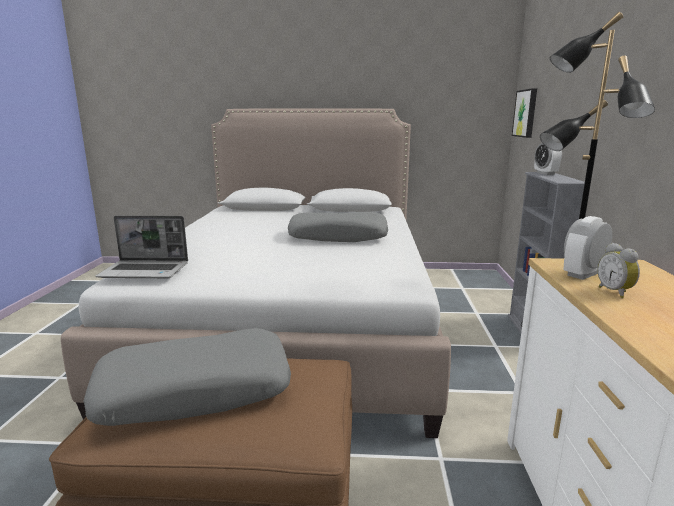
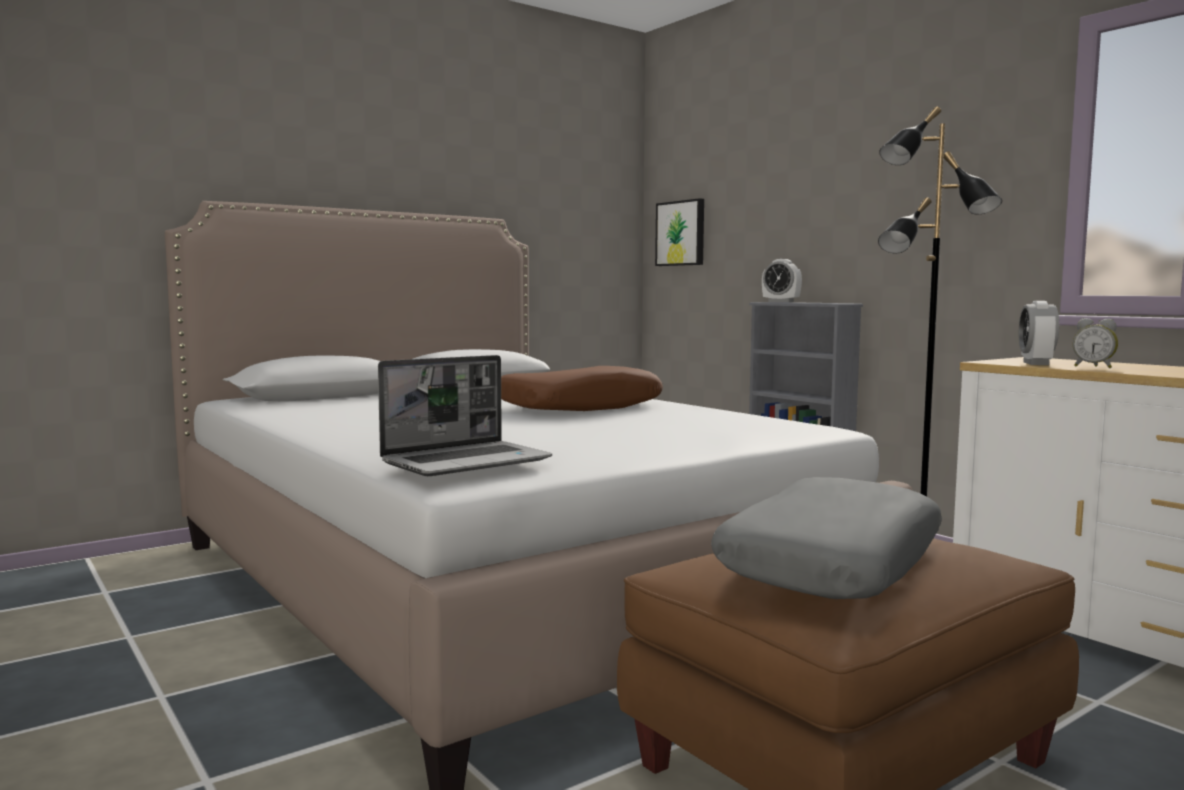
camera: 40 degrees left, 10 degrees down
(338, 237) = (579, 407): grey pillow -> brown pillow

